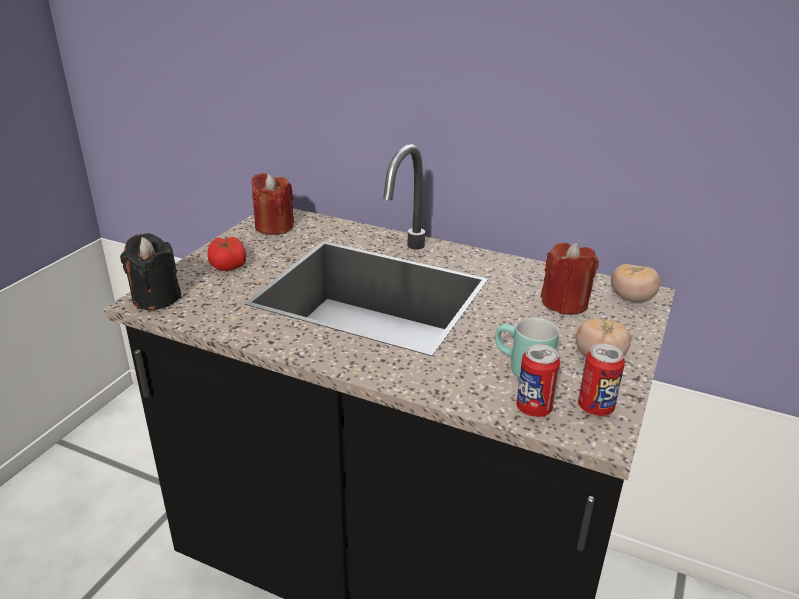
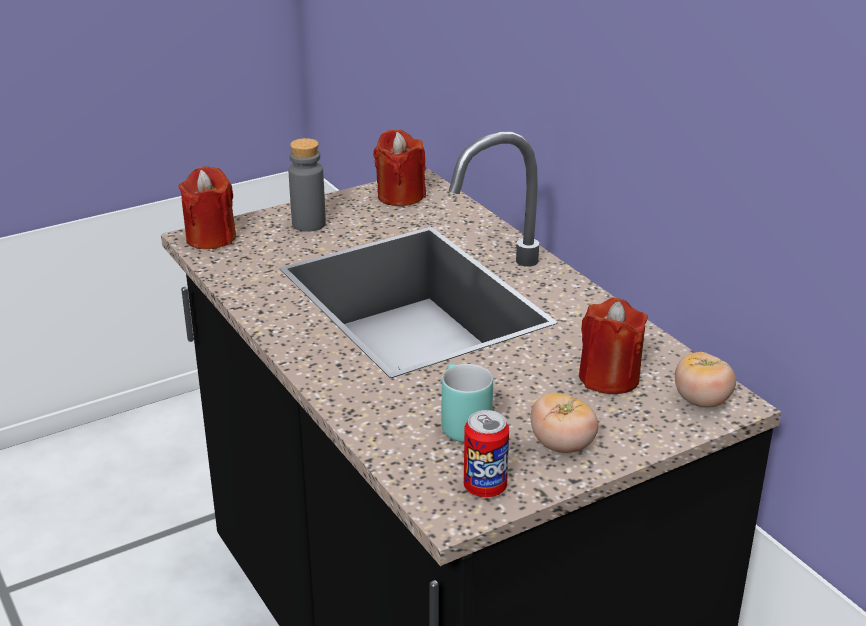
camera: 35 degrees right, 0 degrees up
(156, 298) = (211, 238): black candle -> red candle
(227, 264) = (309, 224): tomato -> grey bottle
(534, 408) = (421, 462): can -> none

